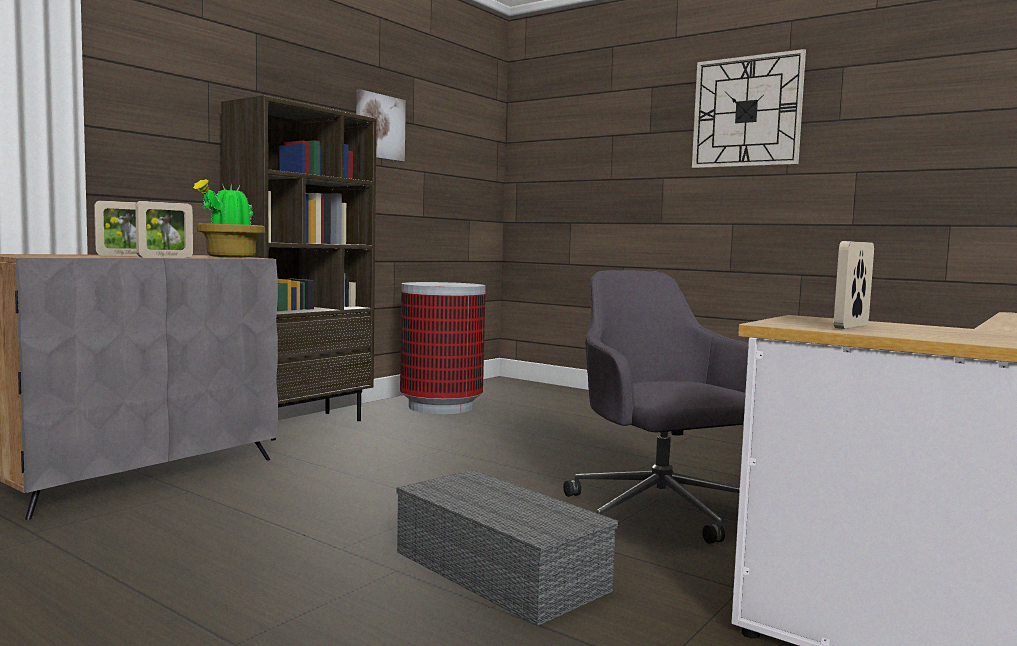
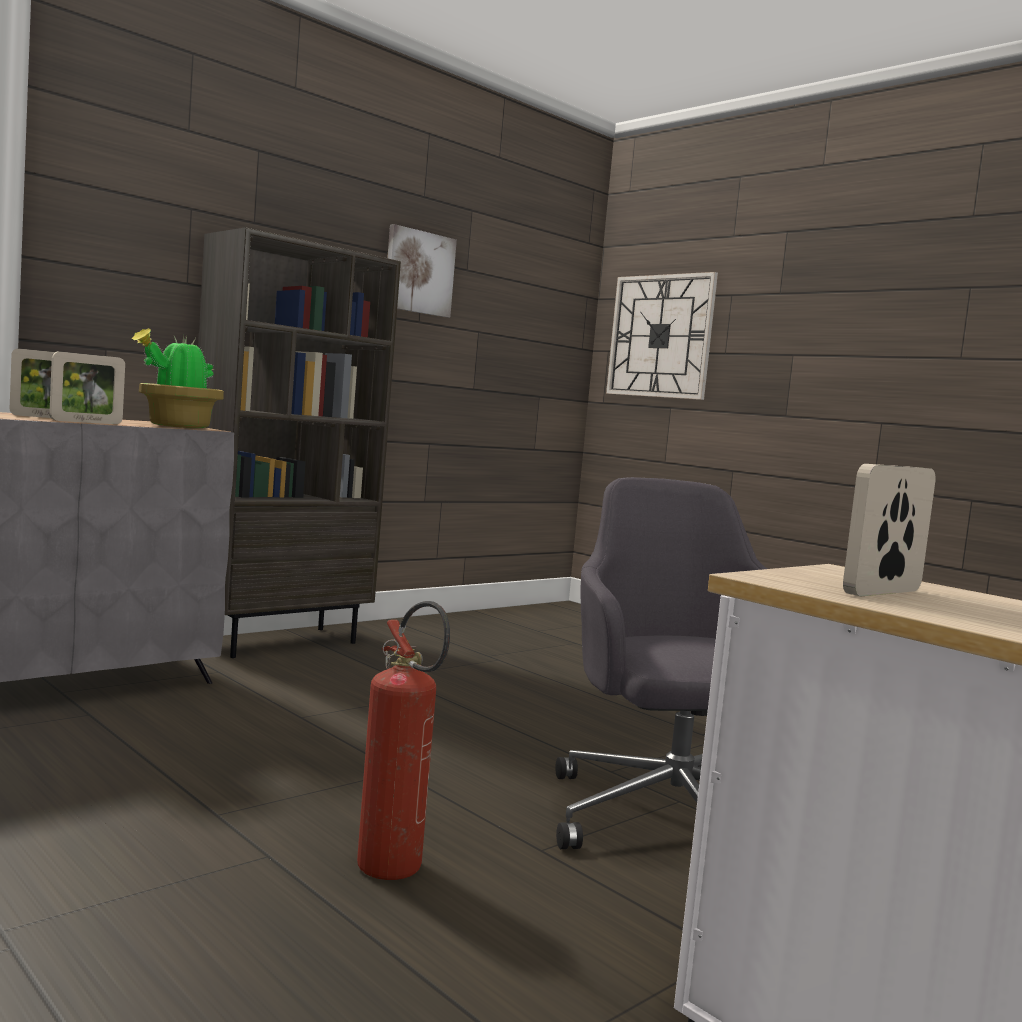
camera: 10 degrees right, 0 degrees up
(441, 406) = (467, 634): trash can -> none
(495, 570) = (396, 874): grey storage box -> fire extinguisher
(747, 112) = (911, 269): wall clock -> wall clock (660, 336)

